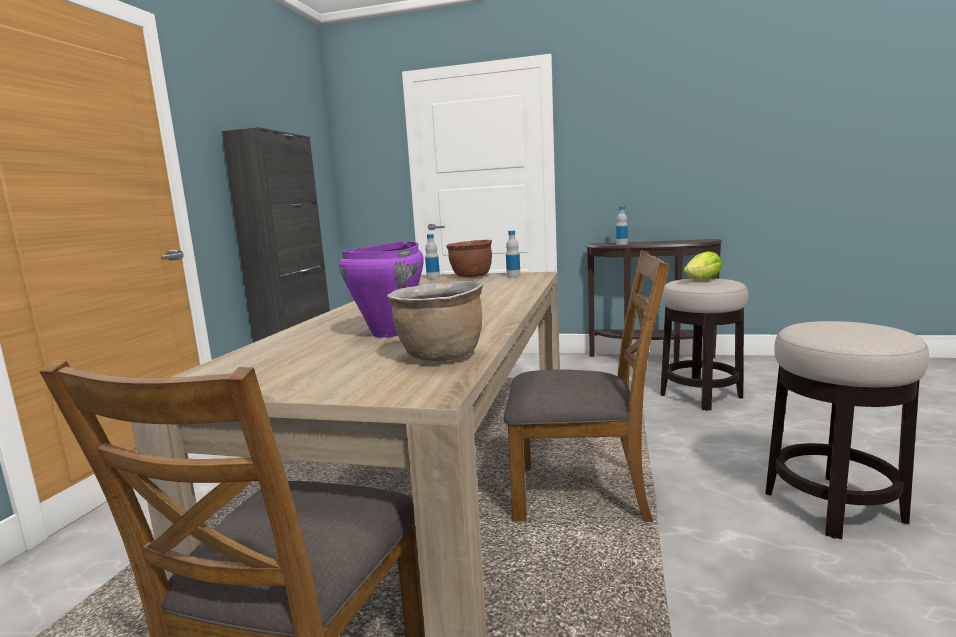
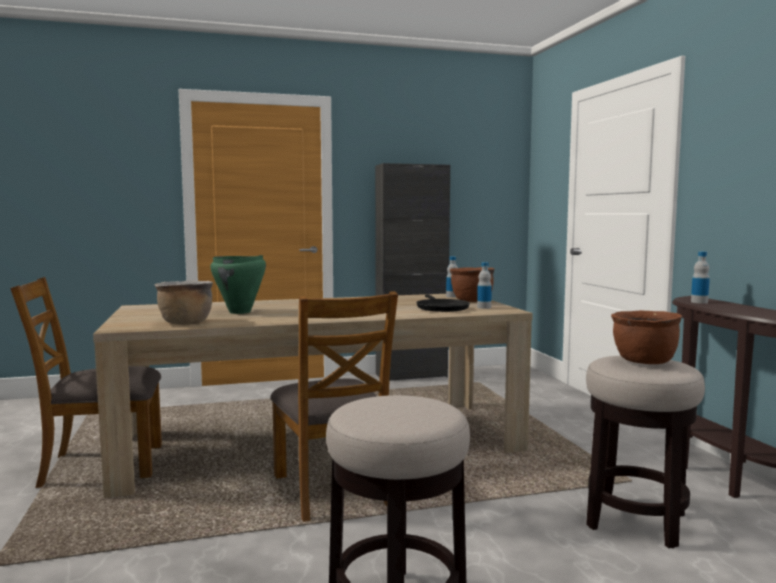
camera: 60 degrees right, 5 degrees down
(389, 333) = (240, 312): purple cooking pot -> green cooking pot
(497, 283) = (441, 308): none -> black frying pan
(703, 280) = (644, 362): lettuce -> brown cooking pot

